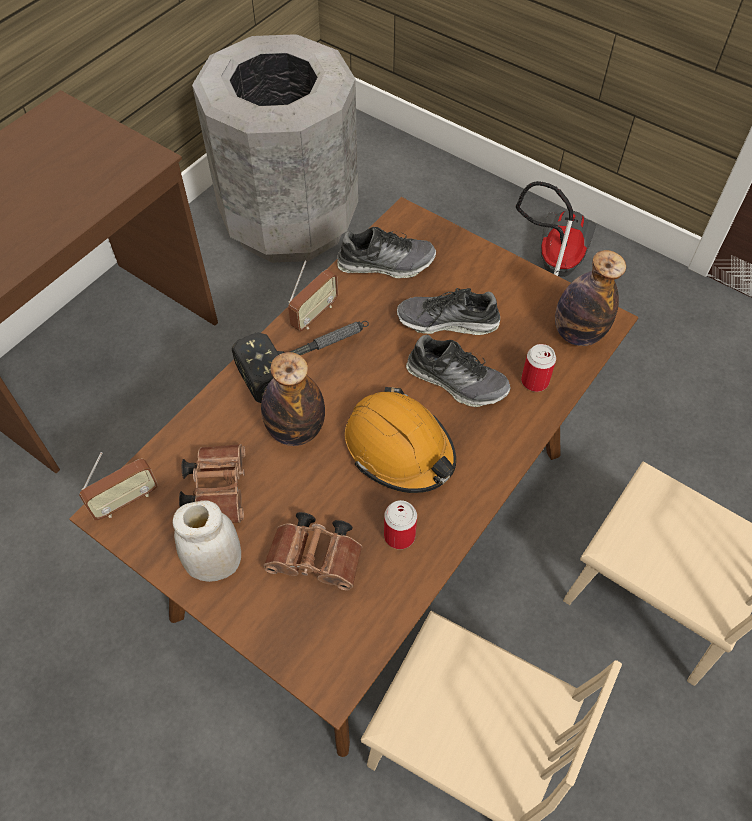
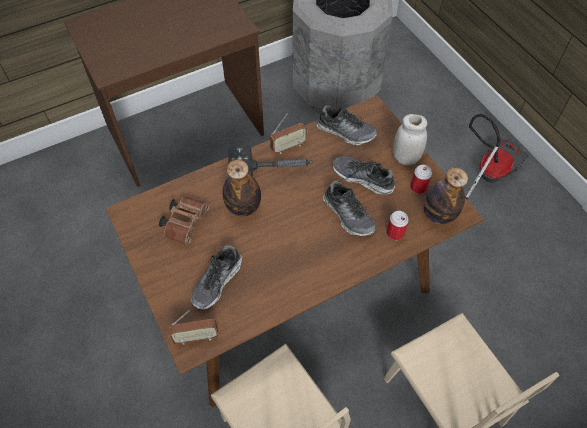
camera: 25 degrees right, 0 degrees up
(125, 501) = (137, 210): radio -> radio (196, 337)
(216, 565) = (164, 262): white jar -> white jar (405, 158)
(318, 559) = (217, 282): brown binoculars -> shoe
(399, 535) = (267, 287): can -> can (418, 187)
(400, 449) = (294, 240): orange hard hat -> none

